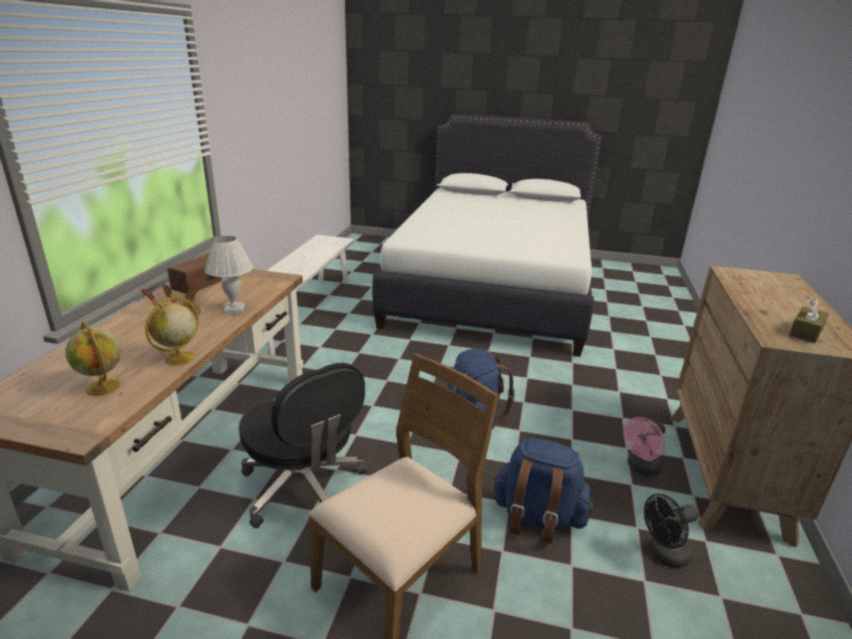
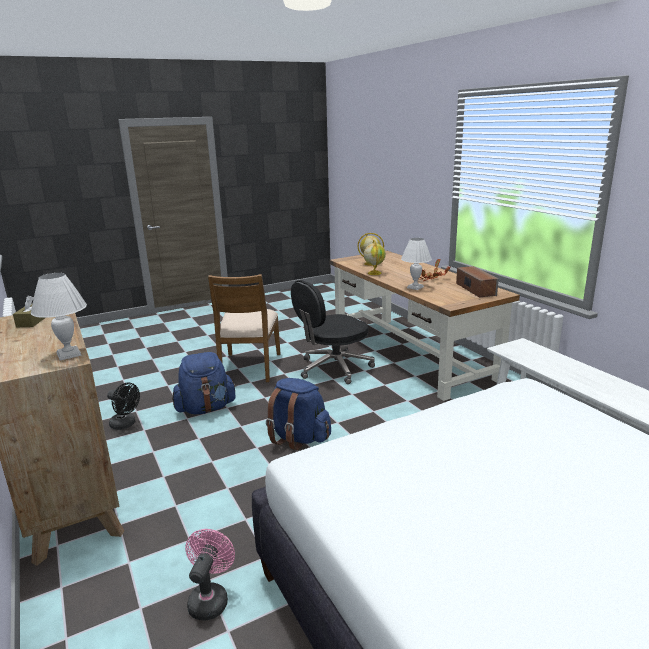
camera: 140 degrees right, 5 degrees down
(304, 488) = (333, 368): black office chair -> black office chair turned 45 degrees counterclockwise
(641, 468) = (148, 466): pink fan -> pink fan (210, 598)
(663, 555) = (126, 424): black fan -> black fan turned 90 degrees clockwise
(732, 276) = (69, 354): none -> white table lamp

